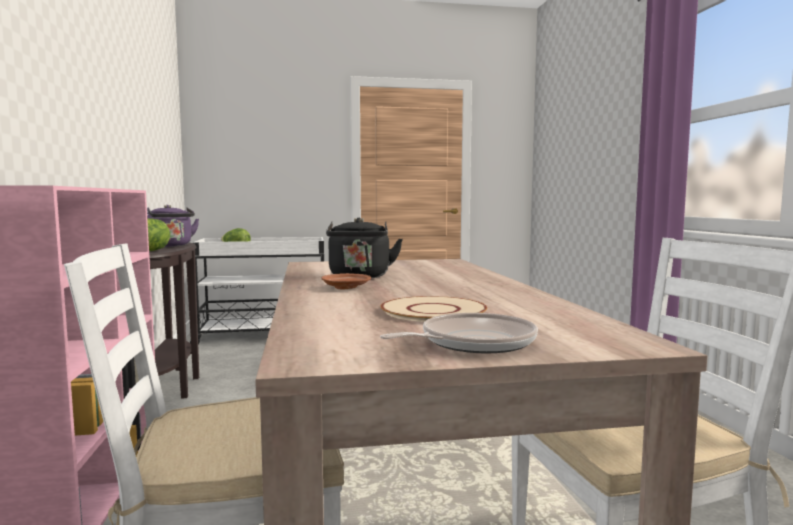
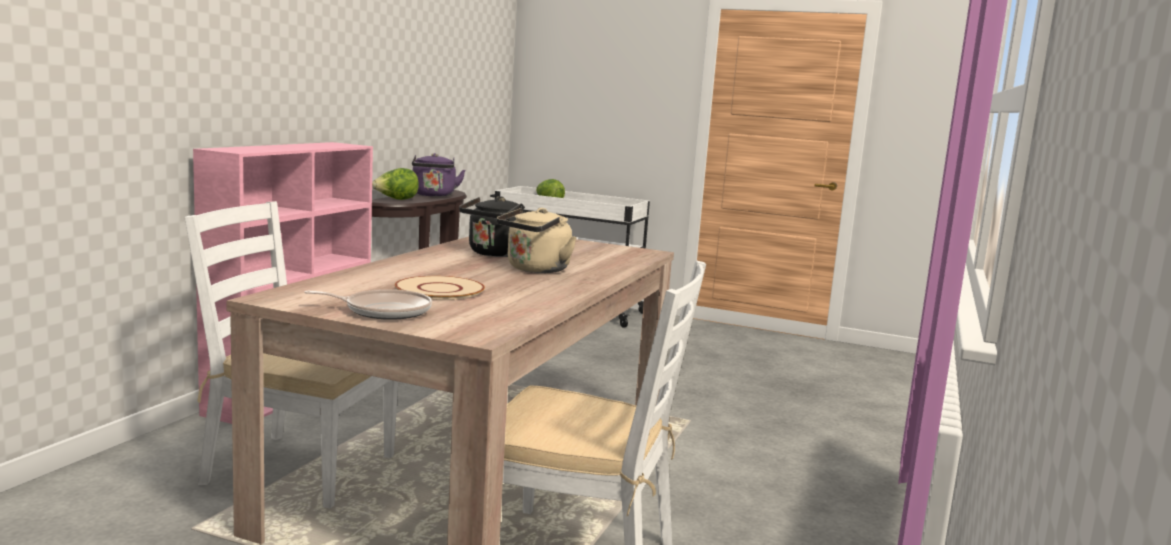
camera: 30 degrees right, 5 degrees up
(345, 287) = (450, 261): brown plate -> none
(433, 282) = (535, 270): none -> beige kettle

